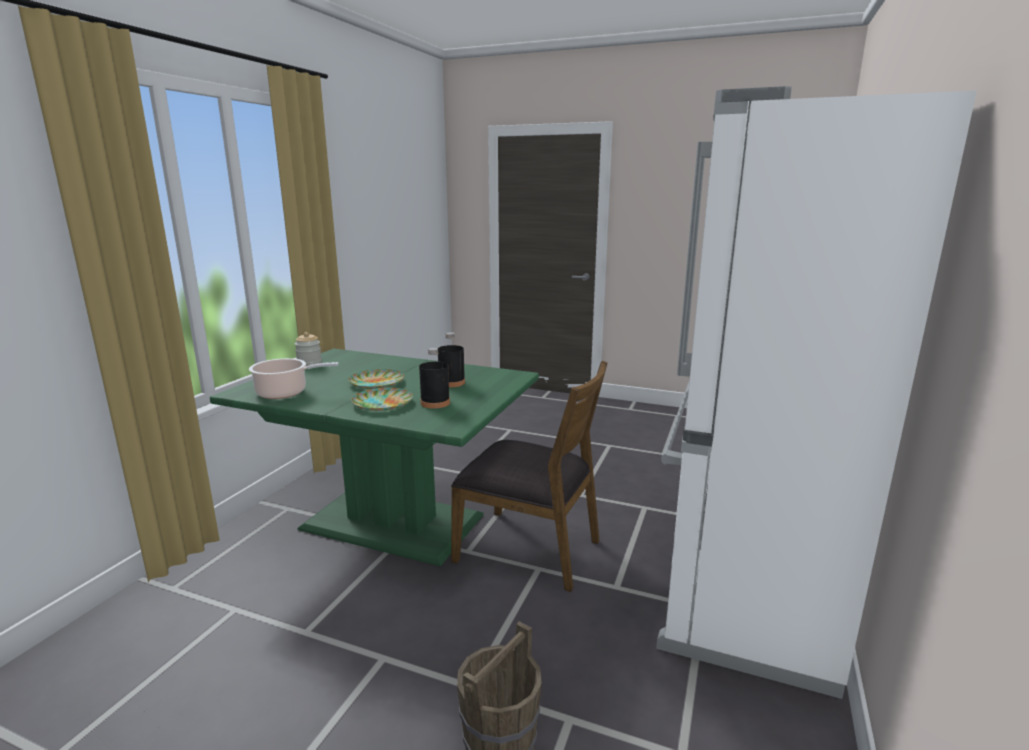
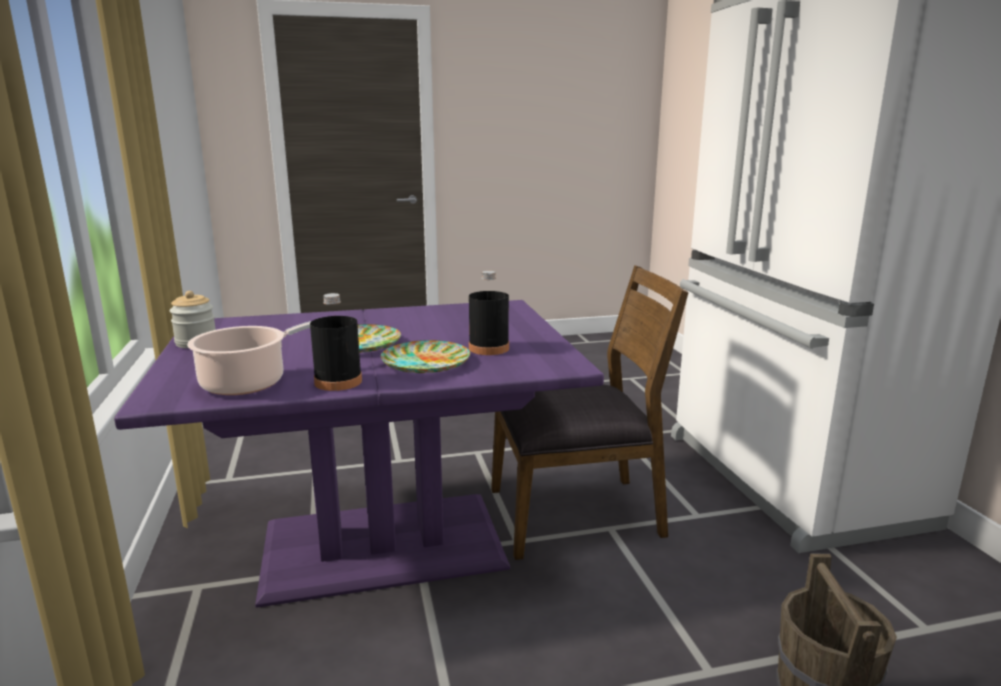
camera: 35 degrees left, 0 degrees up
(393, 521) = (381, 543): green dining table -> purple dining table
(451, 383) = (455, 326): black bottle -> black bottle (338, 382)

